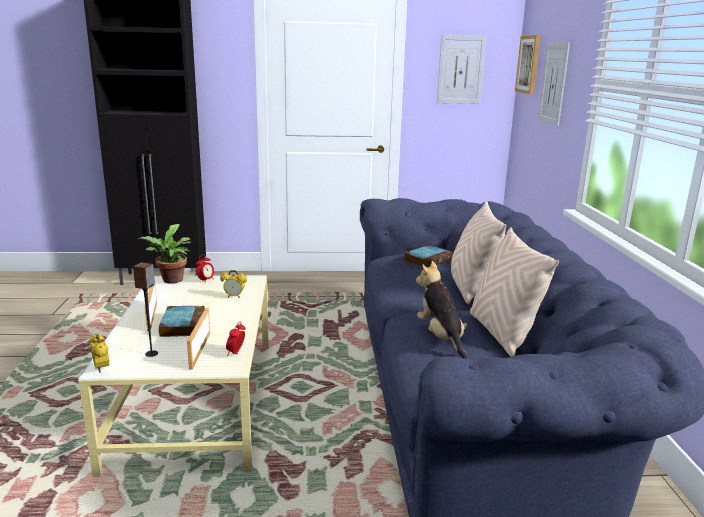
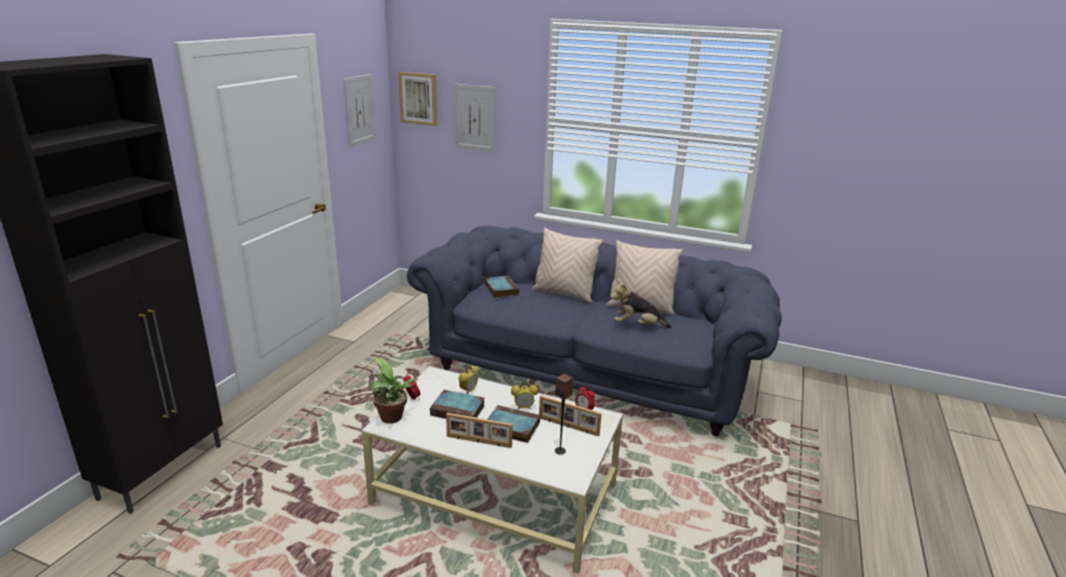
camera: 65 degrees left, 5 degrees up
(101, 368) = (573, 480): alarm clock -> alarm clock (524, 408)
(198, 299) = (459, 410): none -> book

